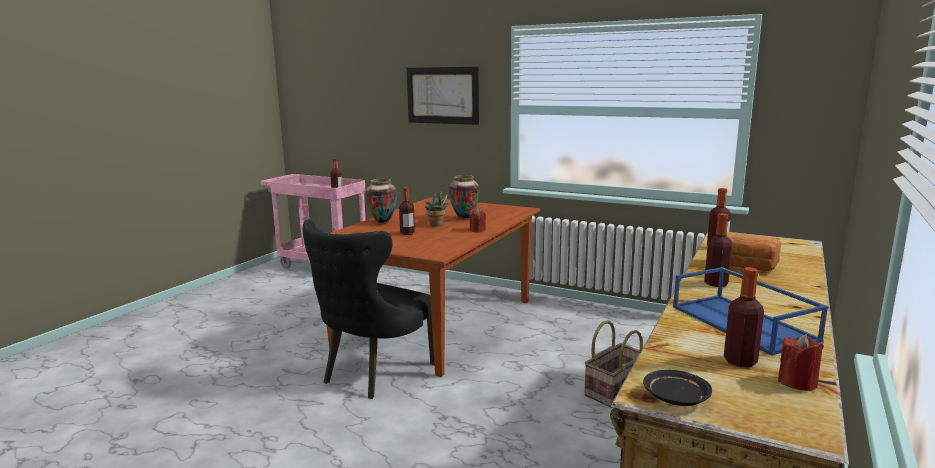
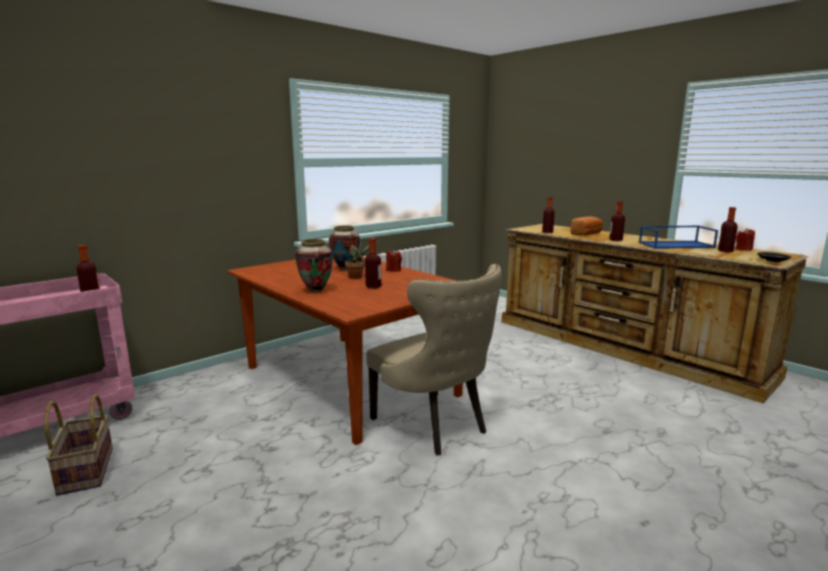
camera: 70 degrees left, 0 degrees up
(374, 373) = (434, 425): black chair -> beige chair
(442, 95) = (214, 149): picture -> none
(614, 390) = (514, 345): basket -> basket (85, 471)

